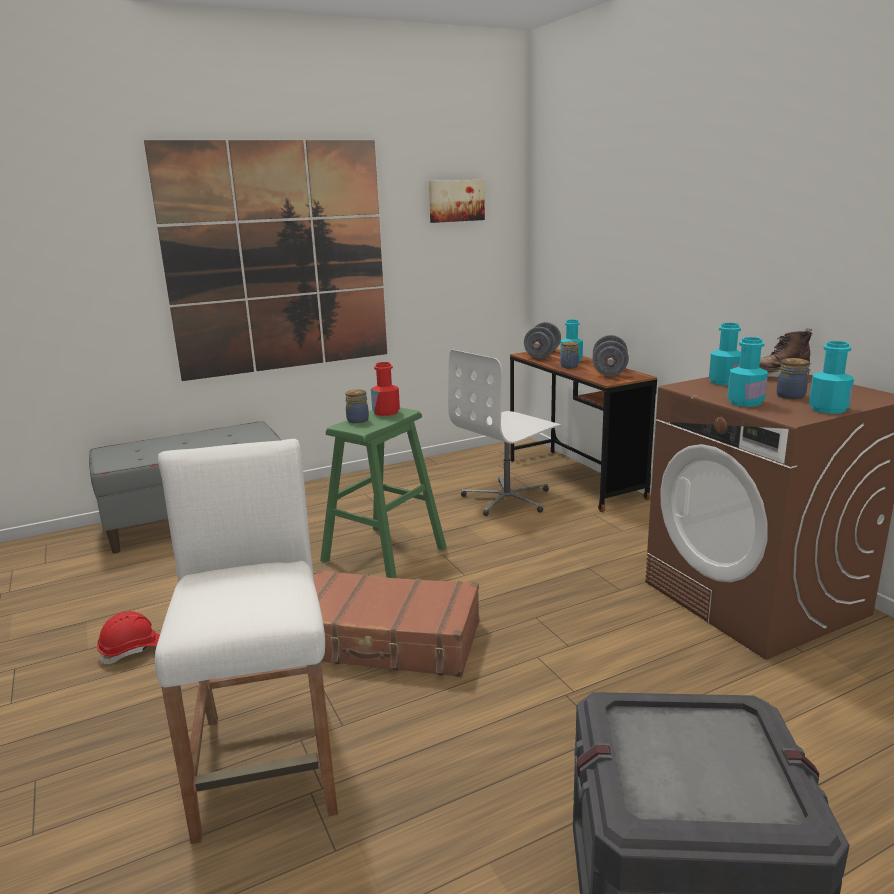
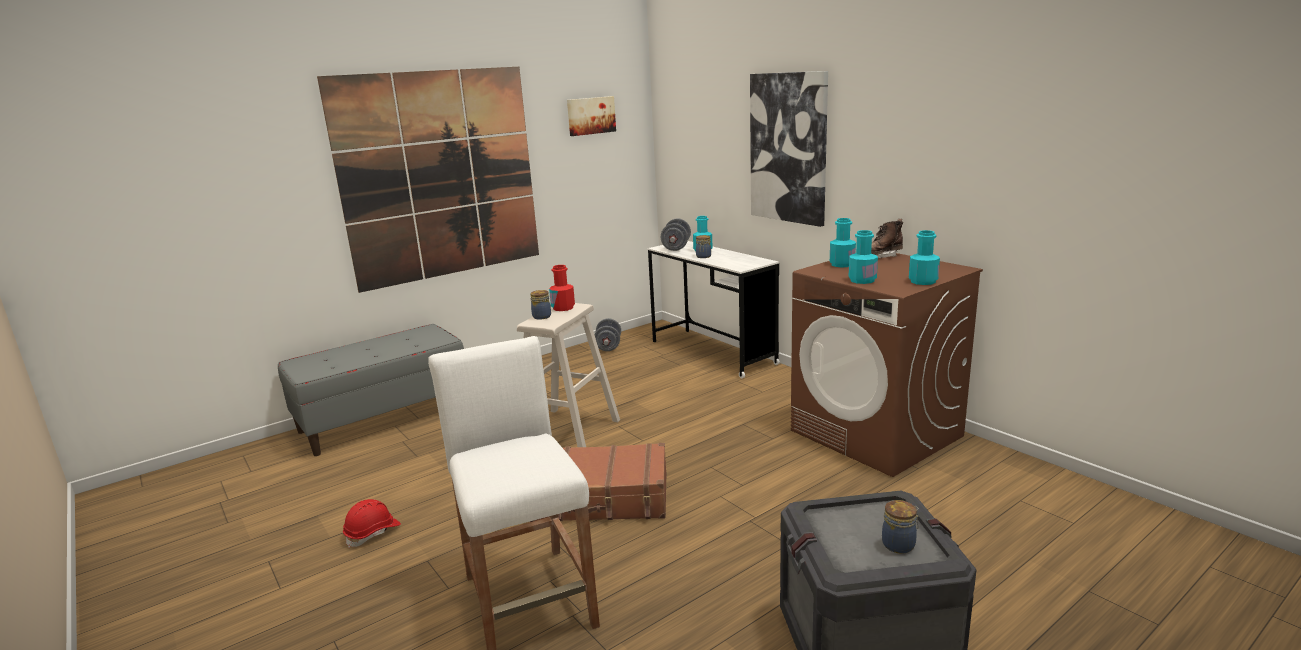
camera: 10 degrees left, 0 degrees up
(384, 554) = (567, 431): green stool -> beige stool
(508, 499) = (660, 374): white office chair -> none
(574, 479) = (712, 352): brown desk -> white desk
(609, 372) = (738, 259): grey dumbbell -> grey dumbbell (608, 346)
(677, 239) = (788, 148): none -> picture
(792, 396) = (894, 273): jar -> jar (899, 544)

